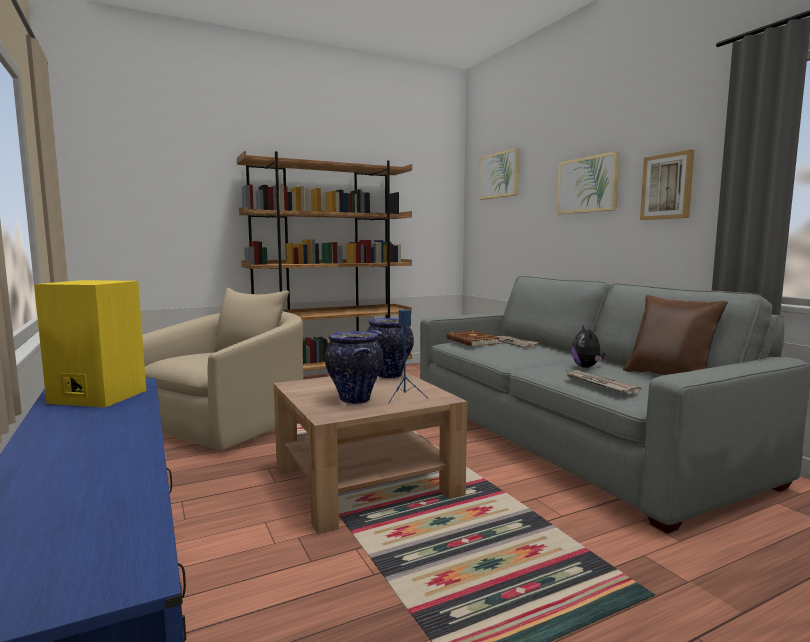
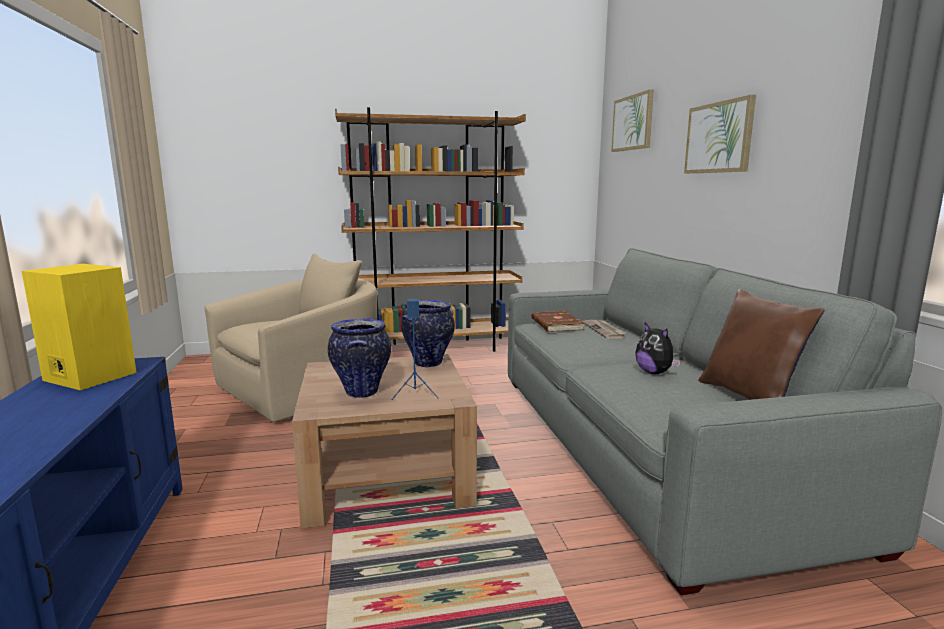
camera: 15 degrees right, 5 degrees up
(587, 367) = (654, 372): plush toy -> plush toy turned 45 degrees counterclockwise
(599, 384) = (644, 399): newspaper -> none
(667, 186) = (805, 143): picture -> none

